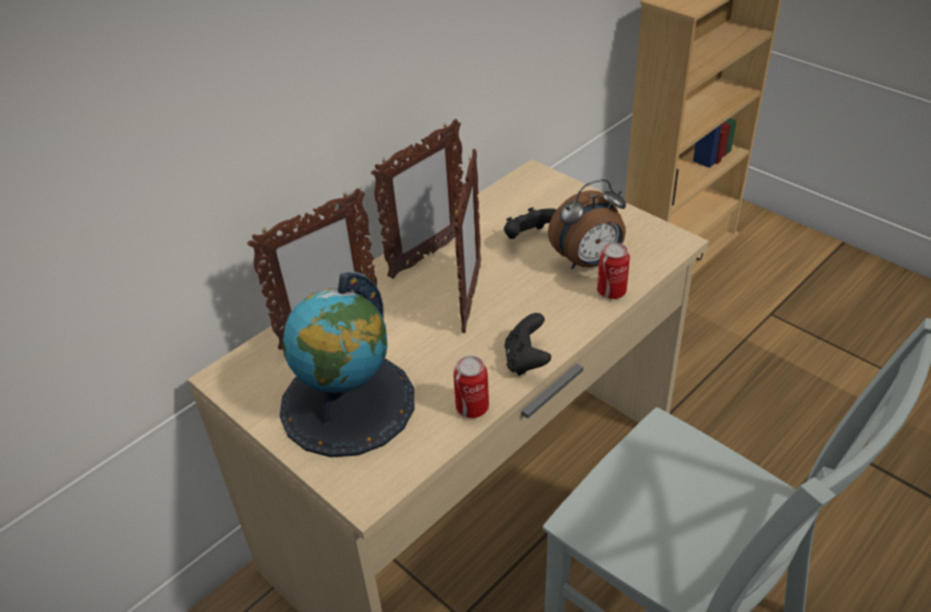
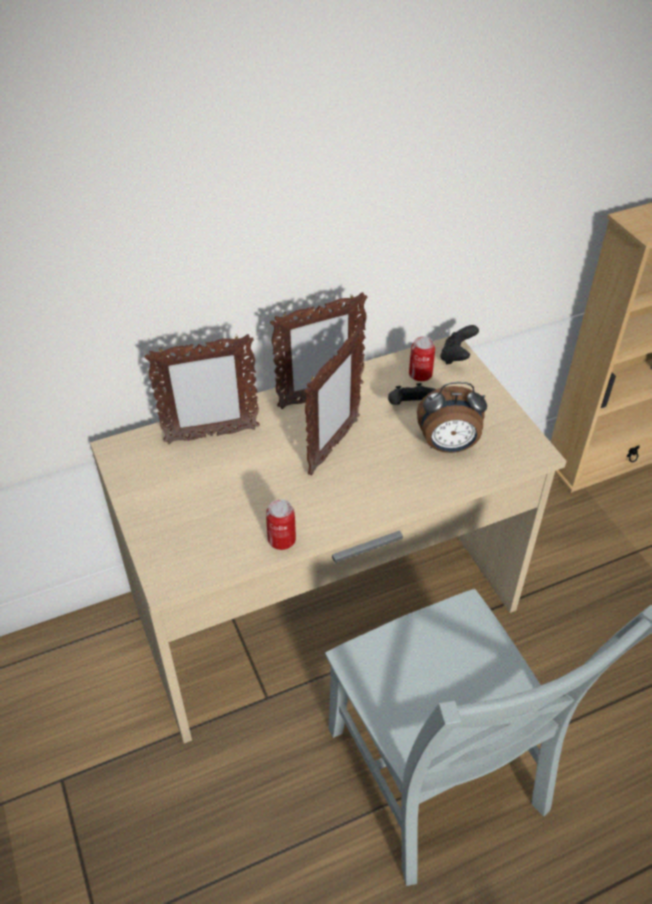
camera: 20 degrees right, 5 degrees up
(348, 404) = (192, 503): globe -> none
(526, 360) = (346, 516): black game controller -> black game controller (456, 357)
(611, 291) = (451, 479): can -> can (420, 375)

